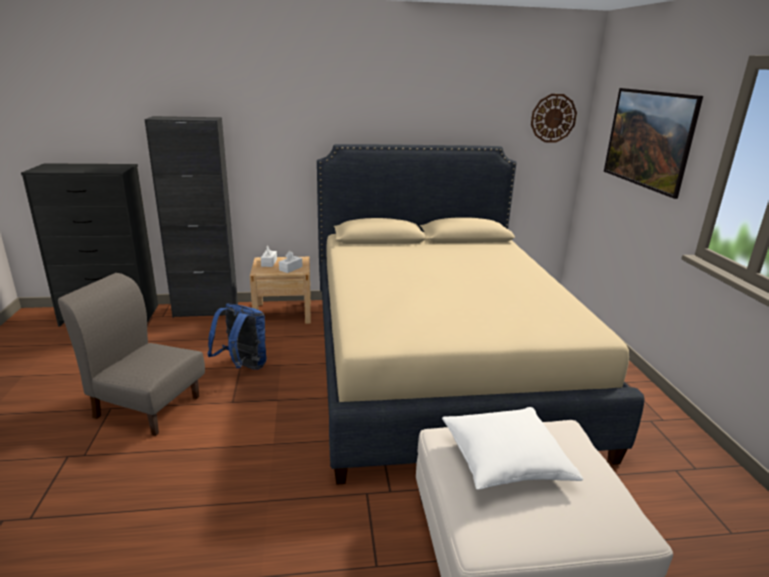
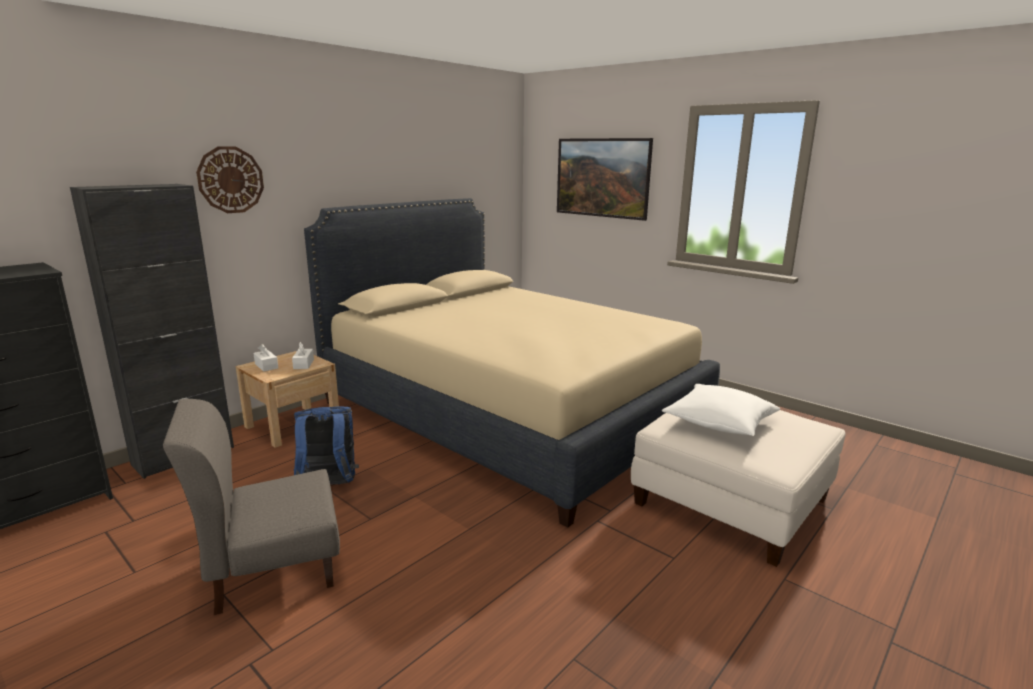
camera: 40 degrees left, 5 degrees down
(553, 118) = (499, 169): wall clock -> wall clock (230, 180)

